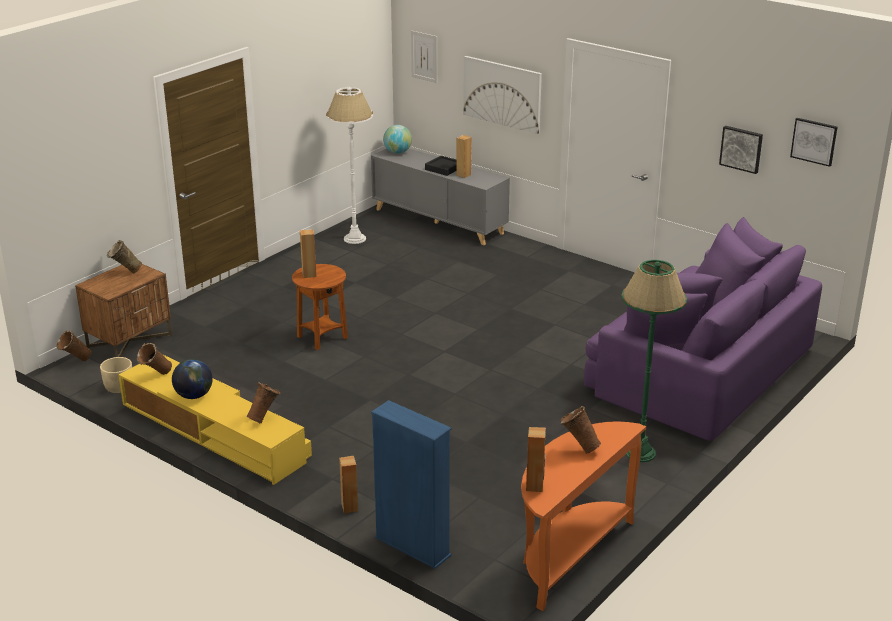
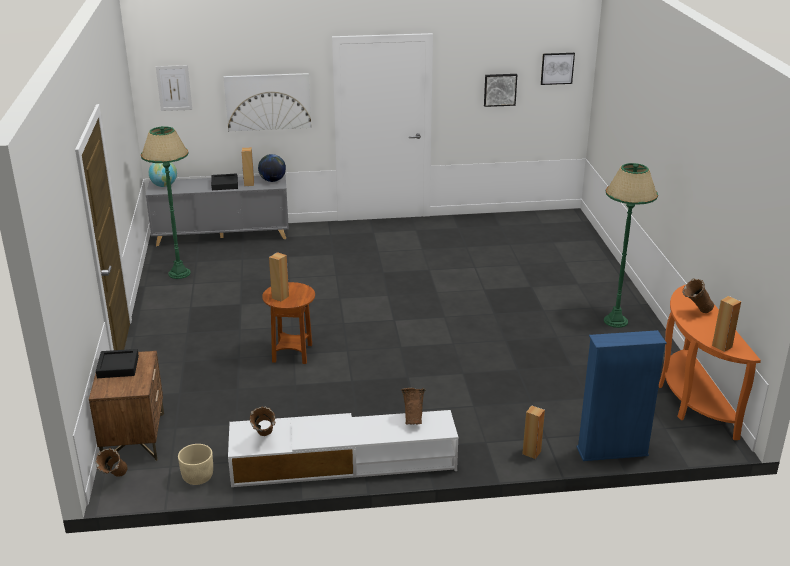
camera: 45 degrees left, 0 degrees up
(125, 273) = (118, 367): beige vase -> black tray
(194, 395) = (328, 435): globe -> globe (272, 180)
(215, 431) = (343, 462): yellow tv stand -> white tv stand
(354, 239) = (179, 273): white floor lamp -> green floor lamp
(699, 372) = (557, 259): purple sofa -> none

